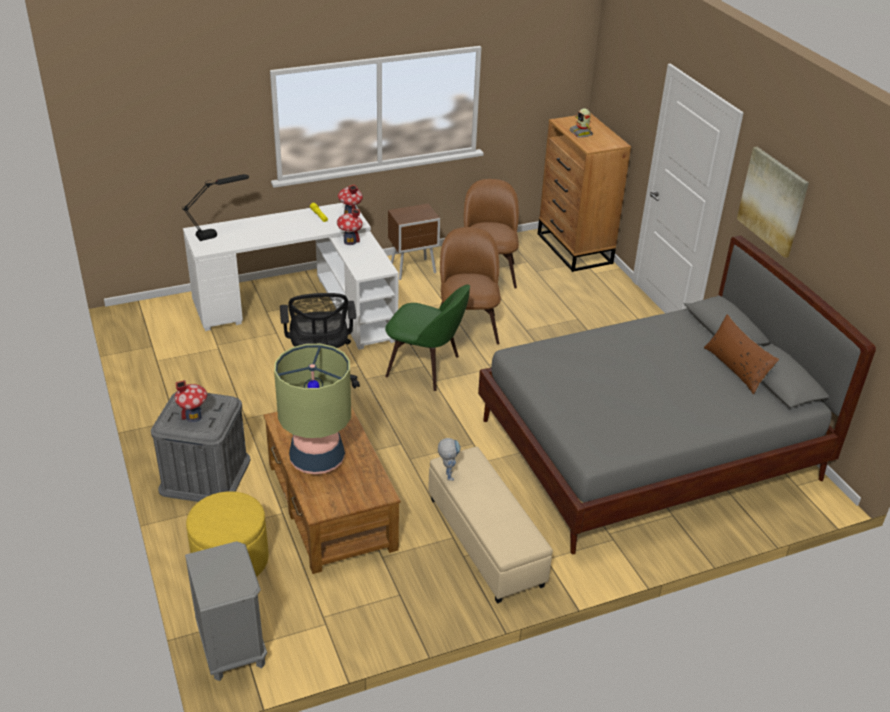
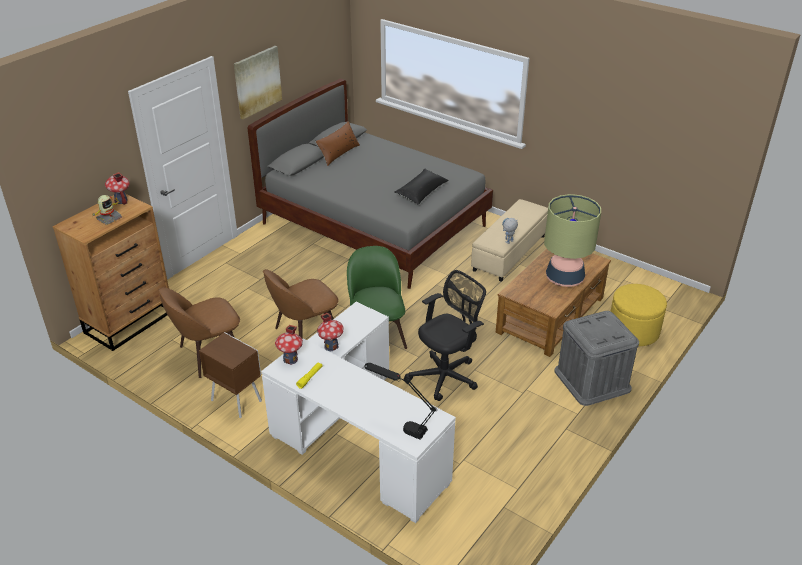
camera: 120 degrees left, 0 degrees up
(193, 416) = (606, 327): toy house -> toy house (121, 200)
(232, 647) = (676, 301): grey nightstand -> none
(574, 393) = (421, 192): none -> black pillow

